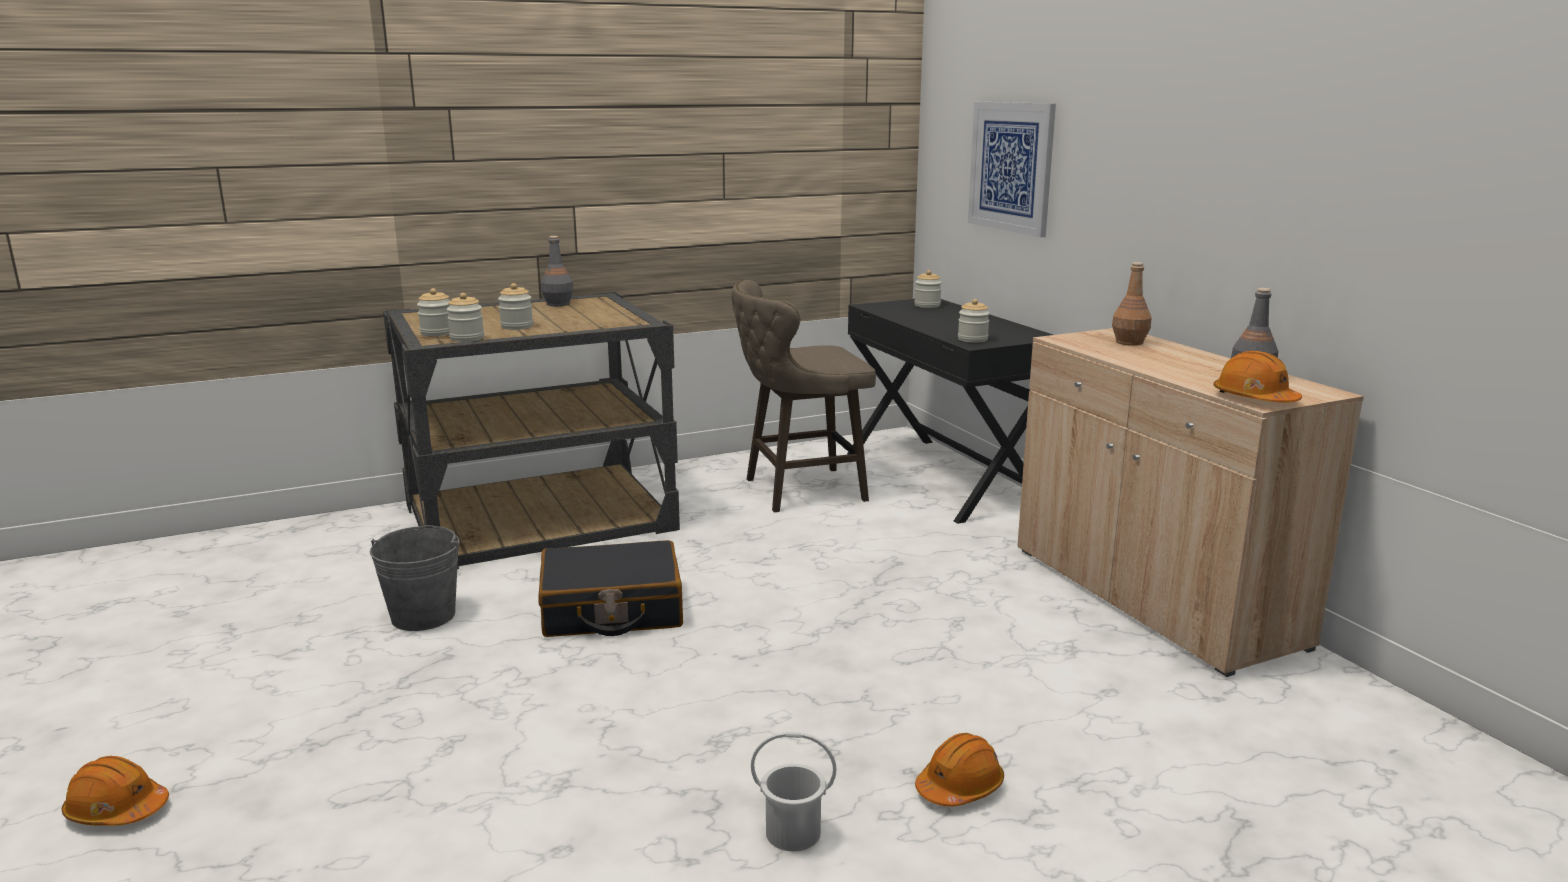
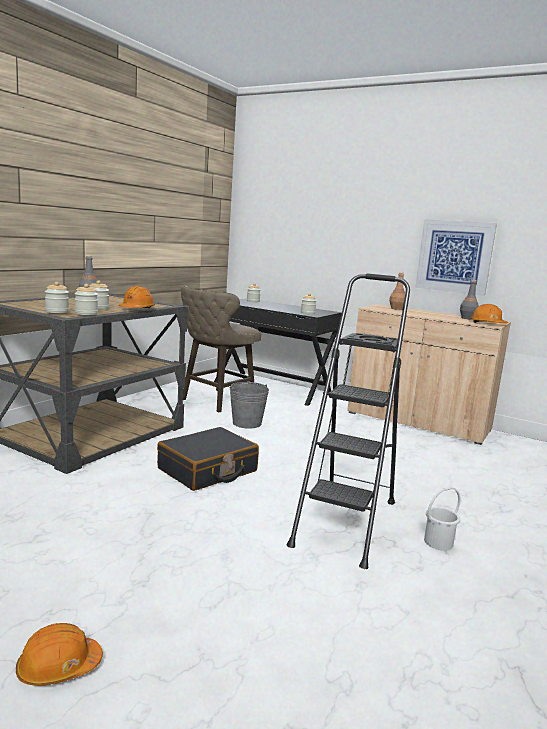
camera: 35 degrees left, 5 degrees down
(423, 616) = (99, 497): grey bucket -> grey bucket (247, 423)
(694, 747) = (346, 521): none -> step ladder
(960, 787) = (464, 506): orange hard hat -> orange hard hat (137, 309)
(1011, 167) = (300, 232): picture -> picture (454, 256)

